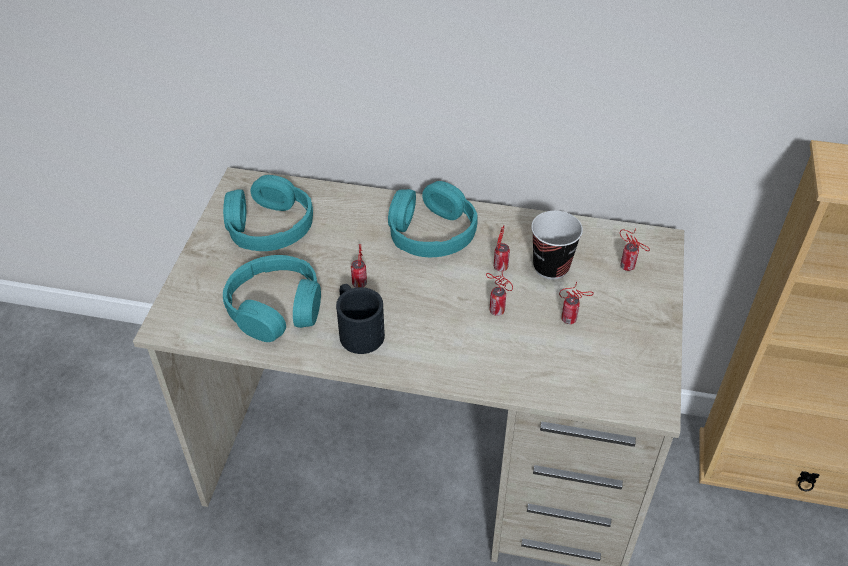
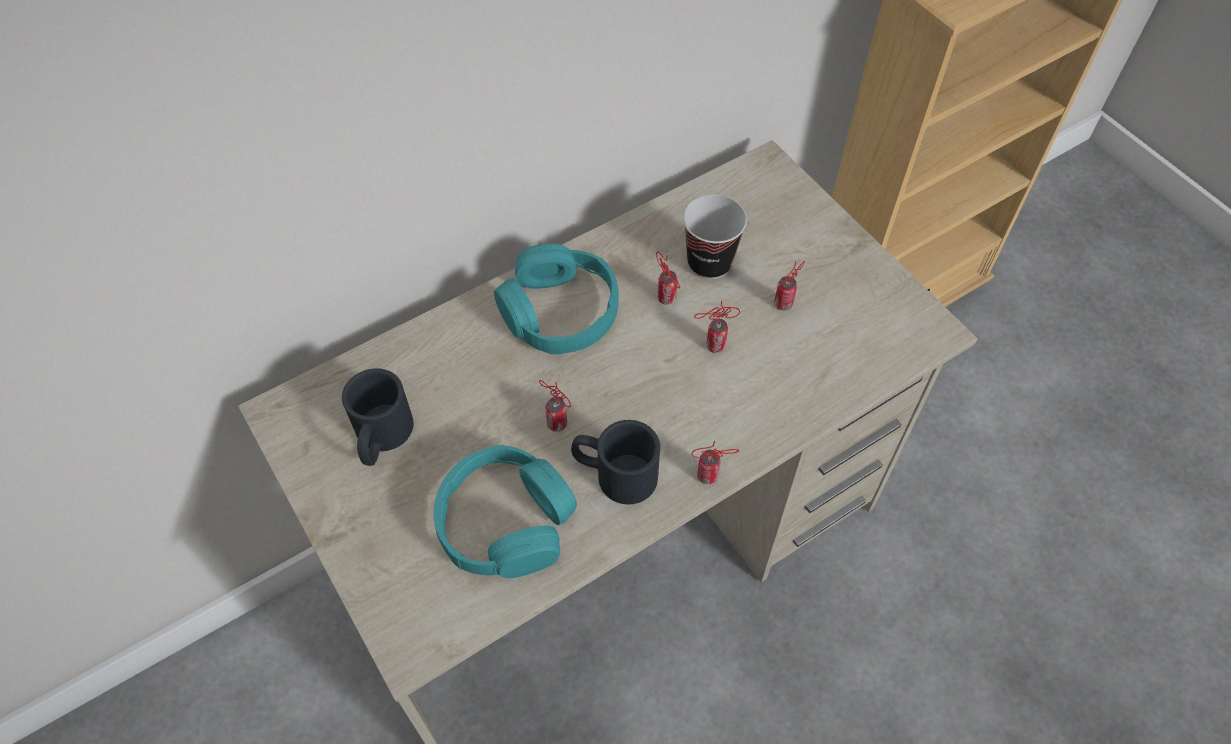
camera: 45 degrees left, 10 degrees up
(269, 226) = (381, 438): turquoise headphones -> black mug
(629, 267) = (772, 212): can -> can (710, 475)

